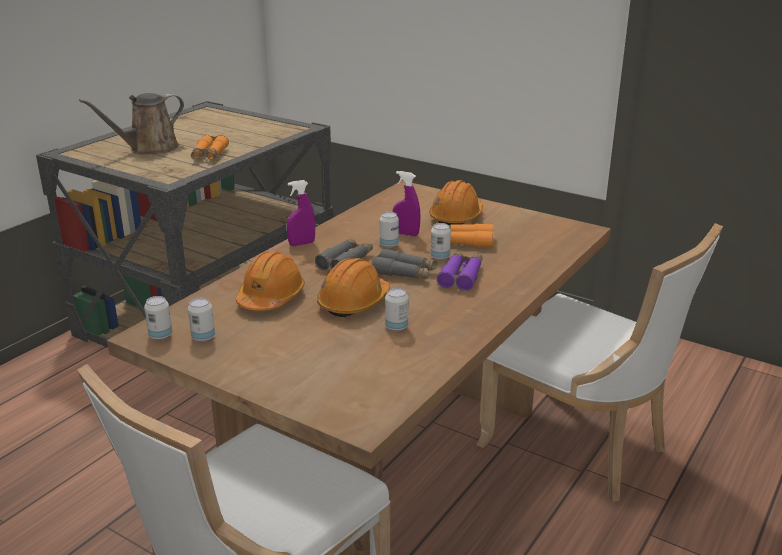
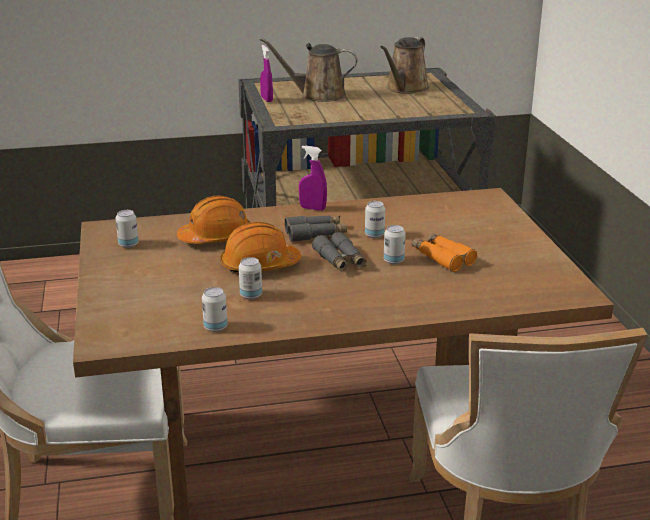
camera: 45 degrees right, 0 degrees up
(160, 336) = (110, 232): can -> can (215, 327)
(209, 155) = (347, 112): orange binoculars -> none
(214, 124) = (405, 88): none -> brown watering can
(406, 234) = (406, 232): purple spray bottle -> purple spray bottle (266, 99)
(456, 217) = (479, 235): orange hard hat -> none
(461, 276) = (377, 283): purple binoculars -> none

